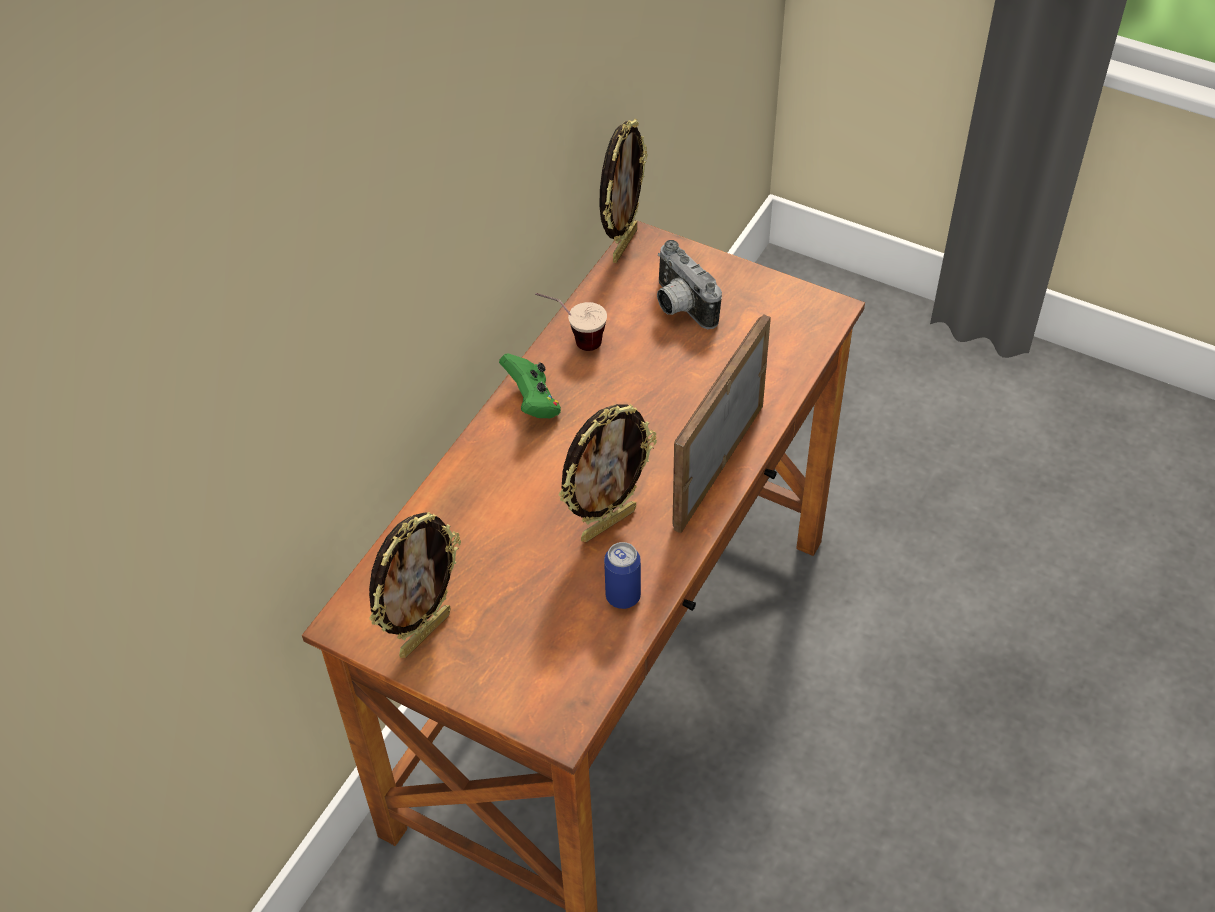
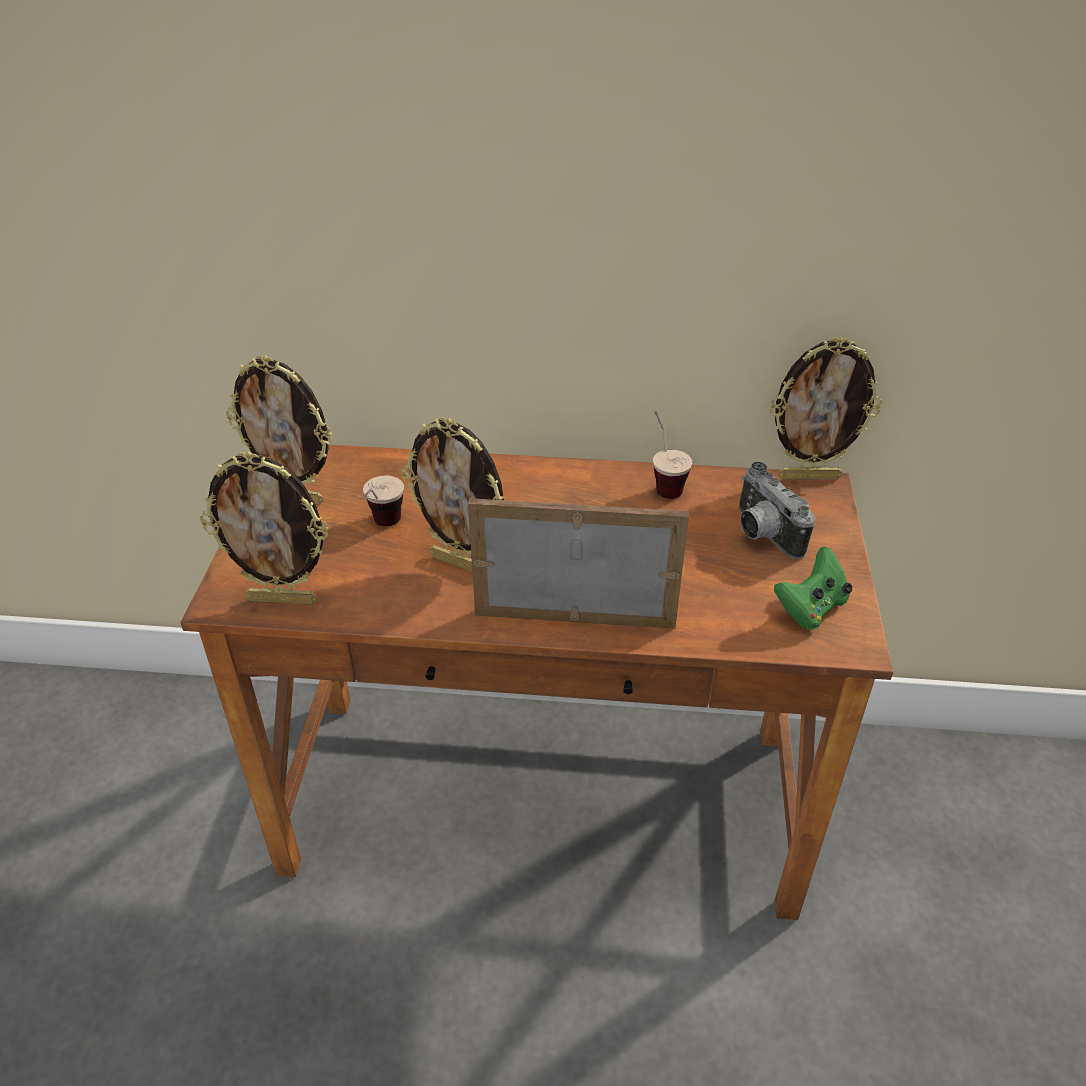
camera: 65 degrees right, 10 degrees down
(520, 571) = (382, 529): none -> cup
(533, 402) = (574, 481): green game controller -> green game controller (810, 608)
(584, 674) = (283, 599): none -> picture frame
(623, 596) = (381, 598): can -> none
(679, 306) = (761, 534): camera -> camera turned 60 degrees counterclockwise

